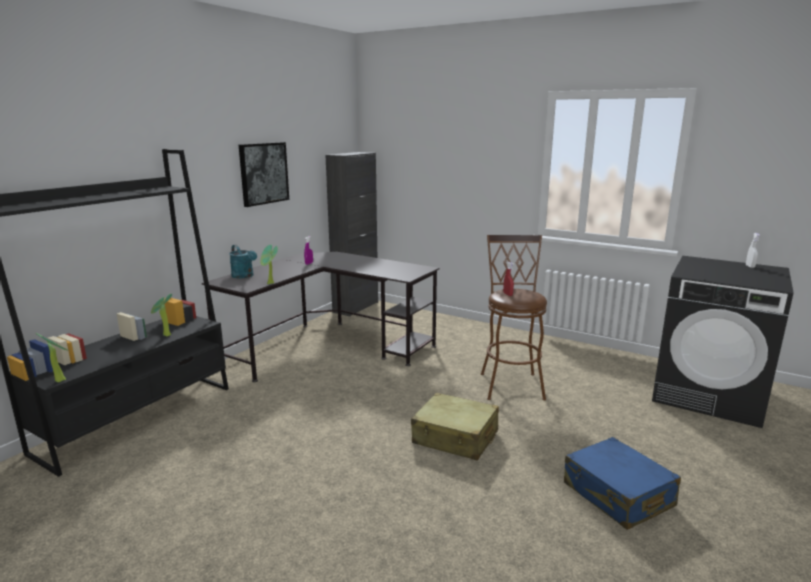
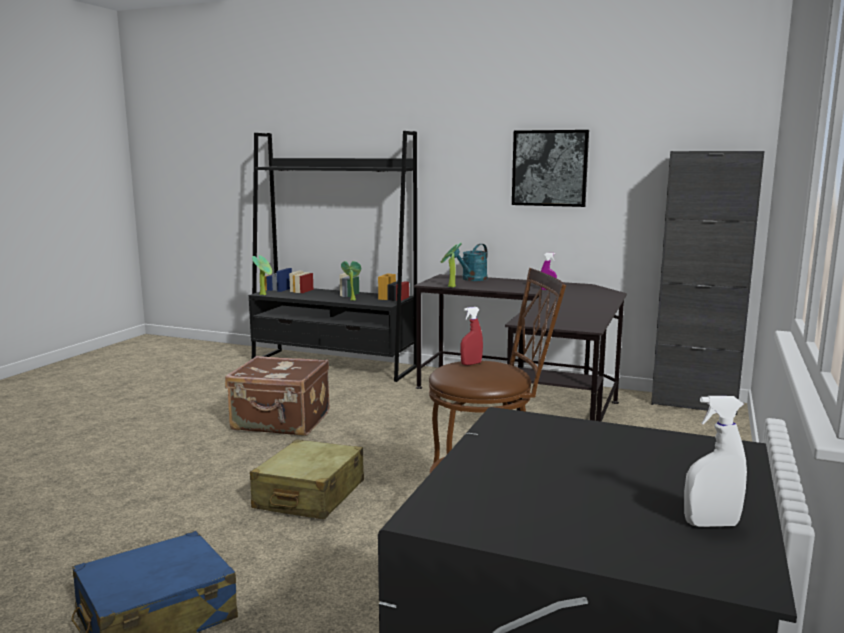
camera: 80 degrees right, 5 degrees down
(296, 451) = (281, 422): none -> brown suitcase

